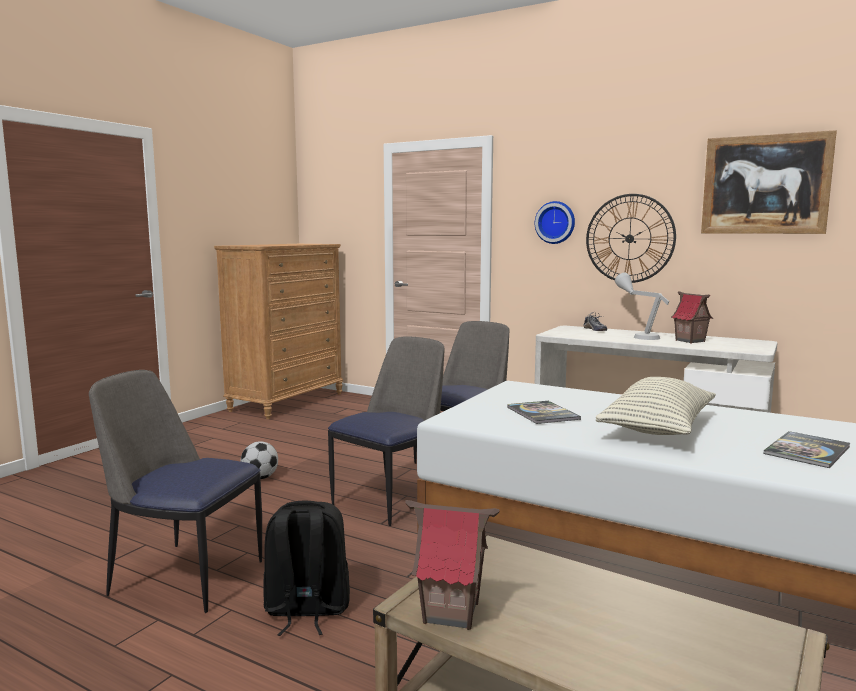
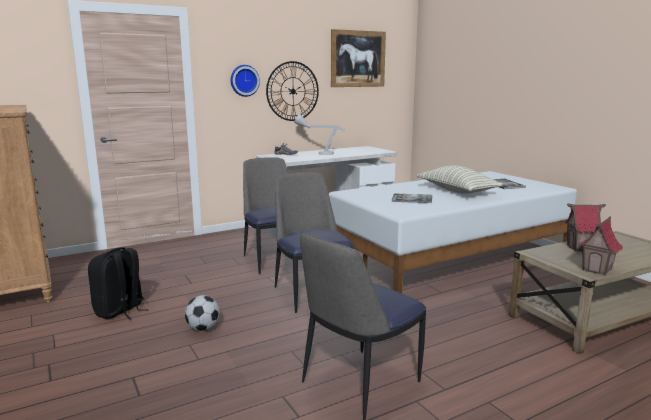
camera: 60 degrees left, 5 degrees up
(306, 610) = (439, 347): black backpack -> black backpack (120, 311)
(690, 341) = (347, 152): toy house -> toy house (580, 248)

